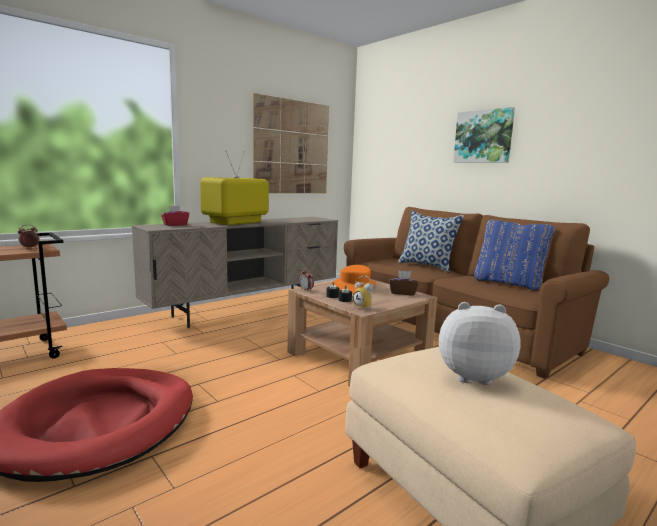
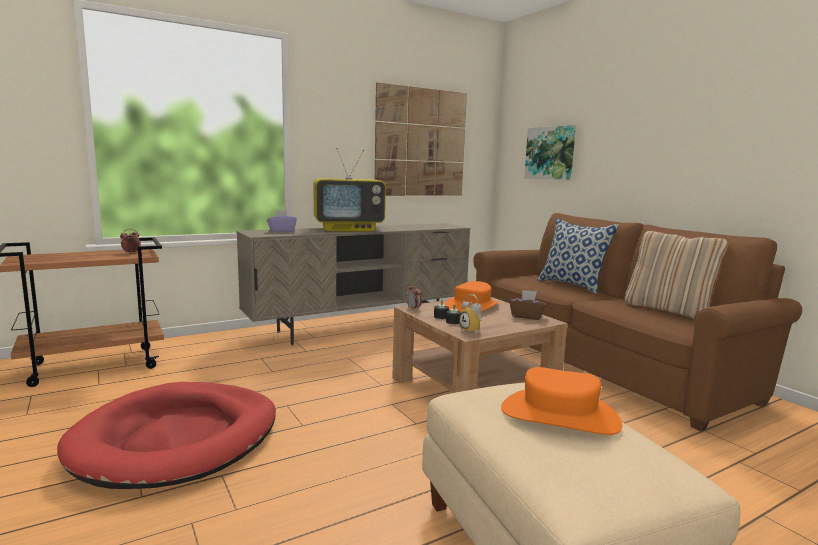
camera: 10 degrees right, 0 degrees up
(175, 225) = (281, 231): red tissue box -> purple tissue box
(235, 222) = (349, 229): television -> television turned 150 degrees counterclockwise
(472, 376) = (559, 415): plush toy -> orange hat
(483, 136) = (649, 127): picture -> picture (550, 153)
(509, 283) = (668, 311): blue pillow -> beige pillow

